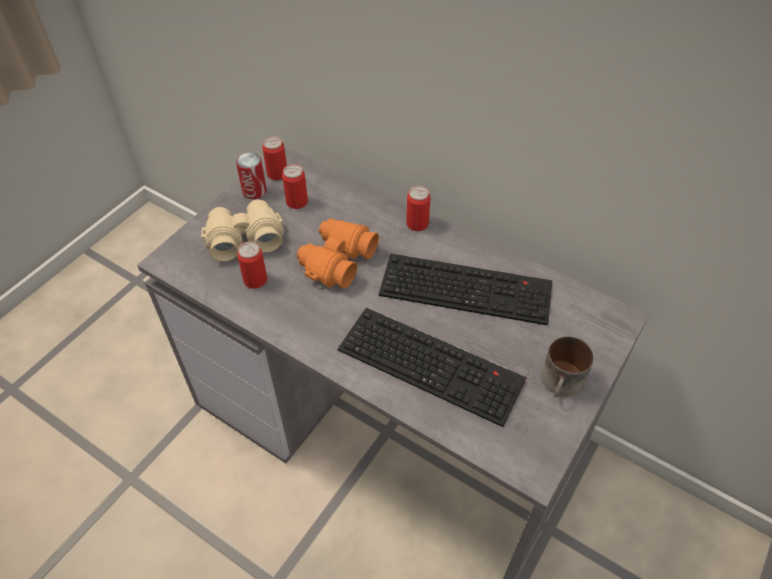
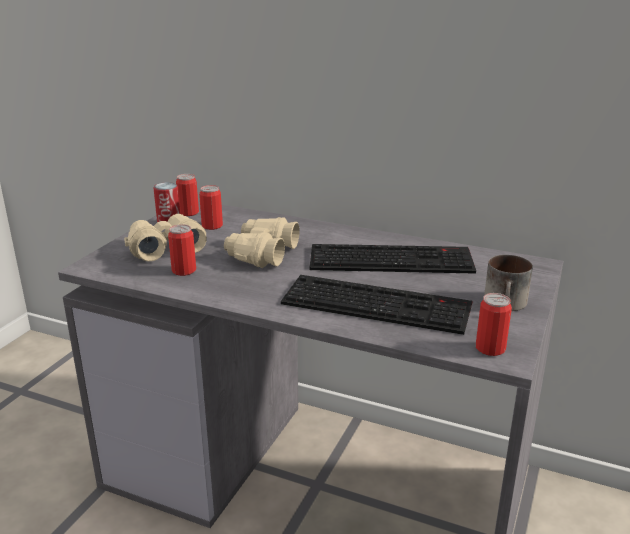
camera: 10 degrees left, 25 degrees down
(336, 260) = (261, 254): orange binoculars -> beige binoculars
(417, 224) = (330, 229): can -> can (490, 348)

